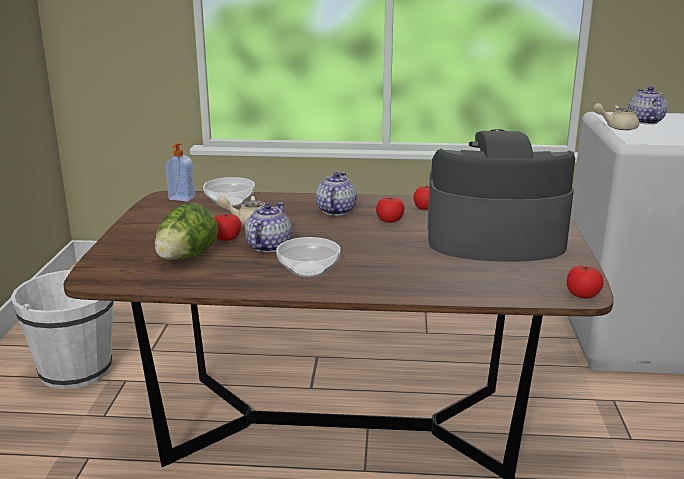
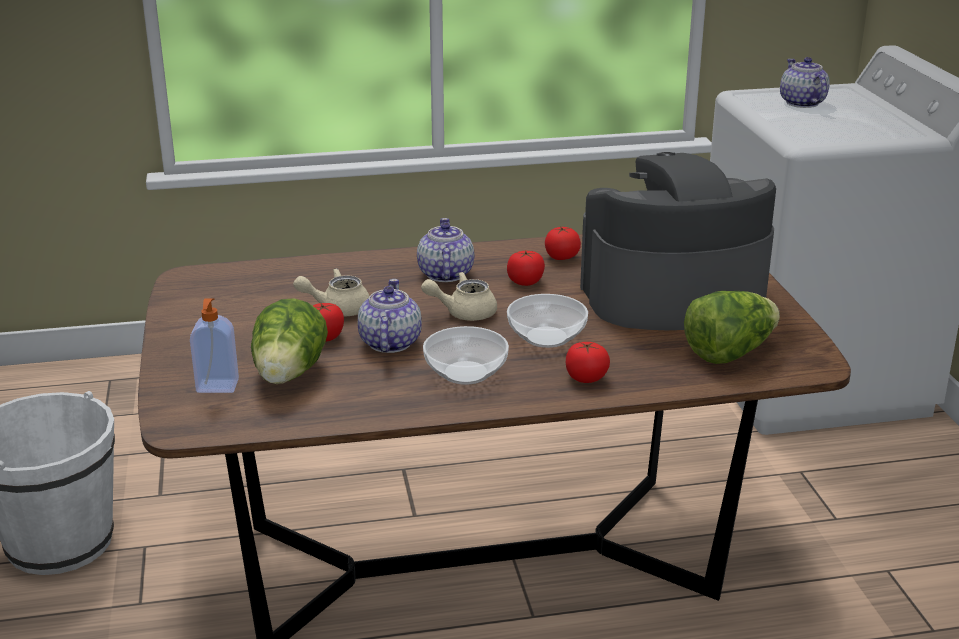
camera: 15 degrees left, 5 degrees up
(181, 198) = (214, 277): soap dispenser -> soap dispenser (217, 387)
(230, 202) = (290, 277): bowl -> bowl (548, 337)
(517, 280) = (729, 353): none -> lettuce
(582, 294) = (813, 364): tomato -> tomato (586, 378)
(616, 127) = (773, 116): beige teapot -> beige teapot (463, 312)

